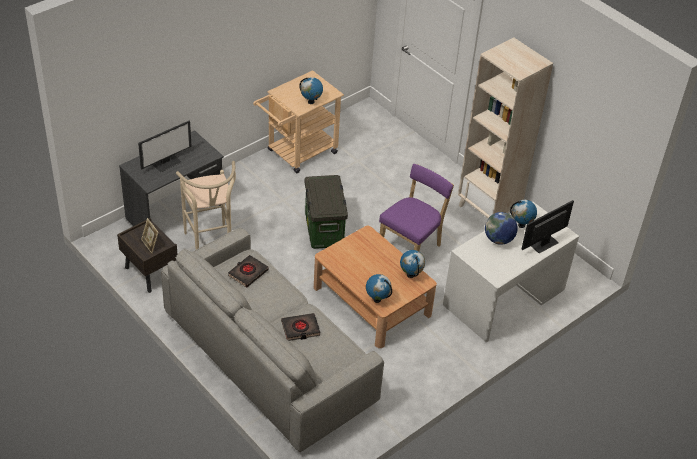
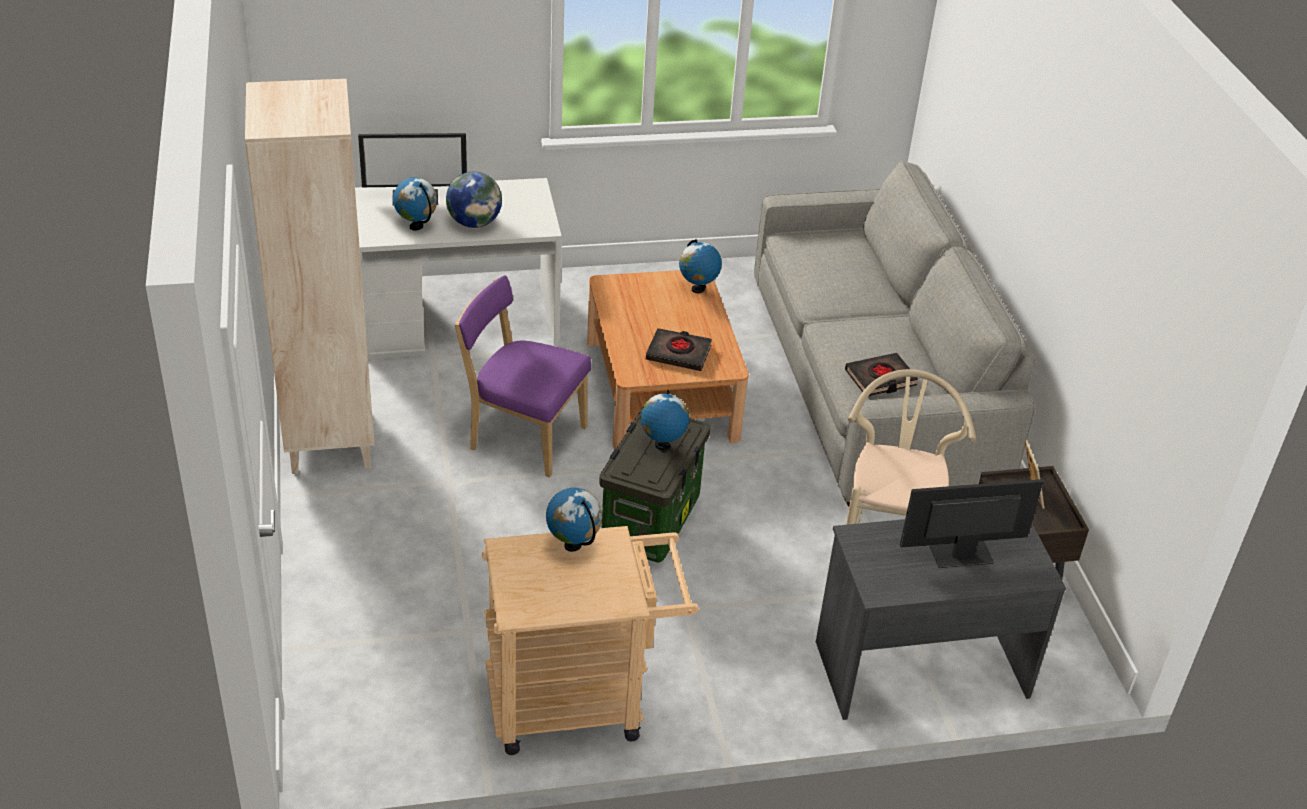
camera: 150 degrees left, 5 degrees down
(300, 329) = (844, 286): black book -> black book (678, 353)
(411, 246) = (523, 437): purple chair -> purple chair turned 45 degrees clockwise
(411, 275) = (618, 298): globe -> globe (662, 445)

